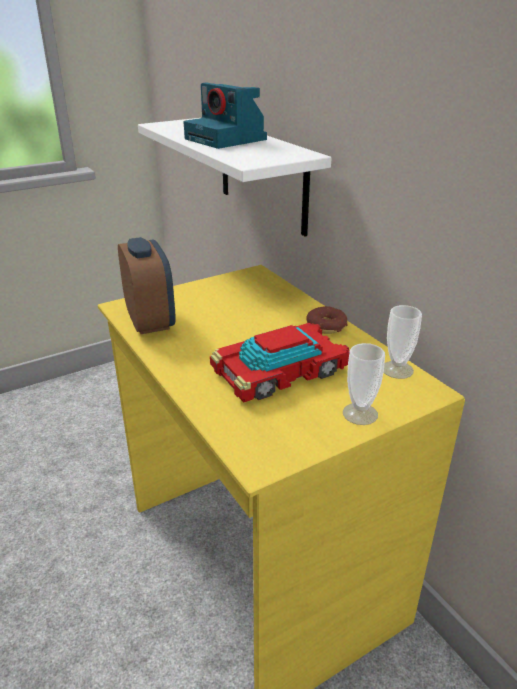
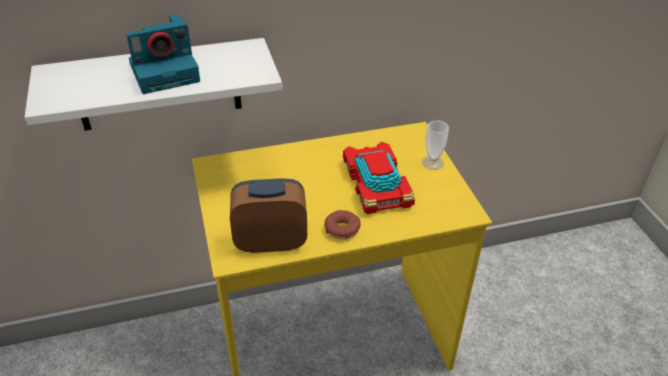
camera: 75 degrees left, 10 degrees up
(326, 326) = (324, 149): donut -> donut (342, 229)
(397, 370) = (391, 135): cup -> none

